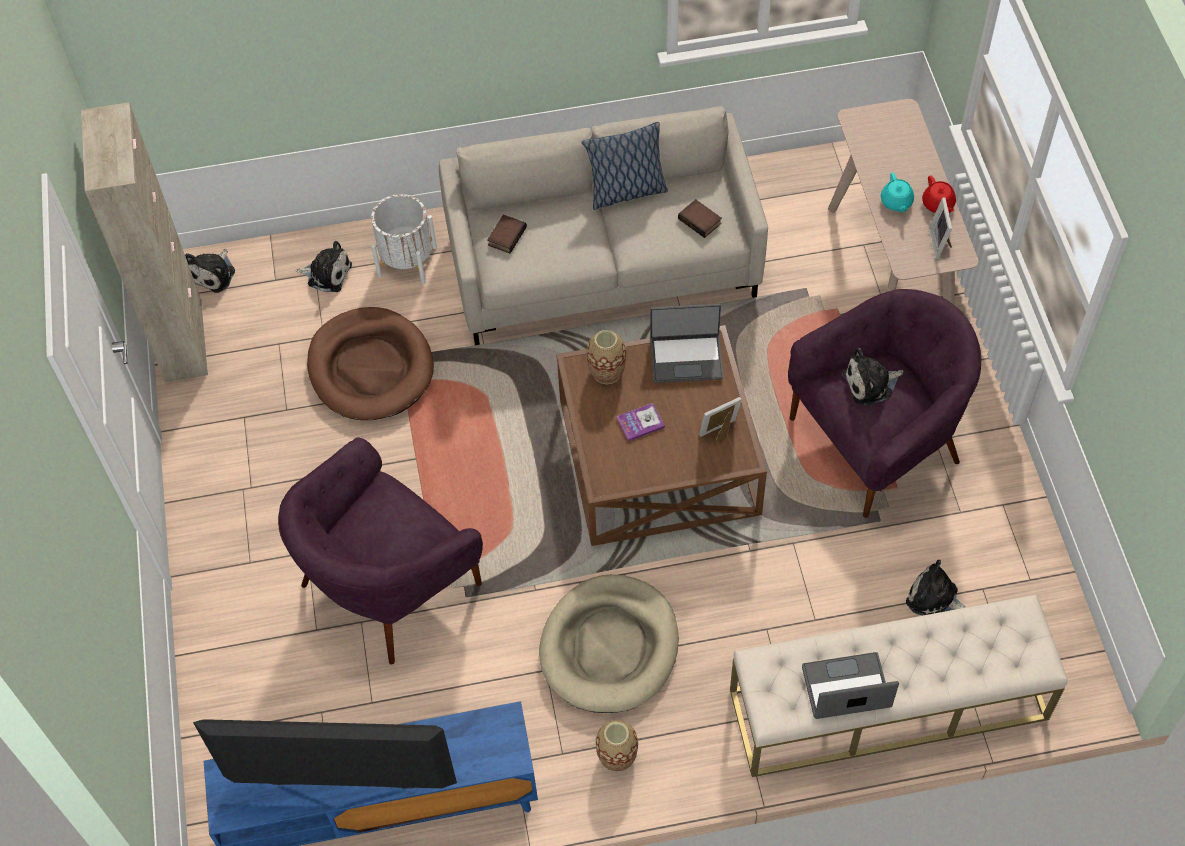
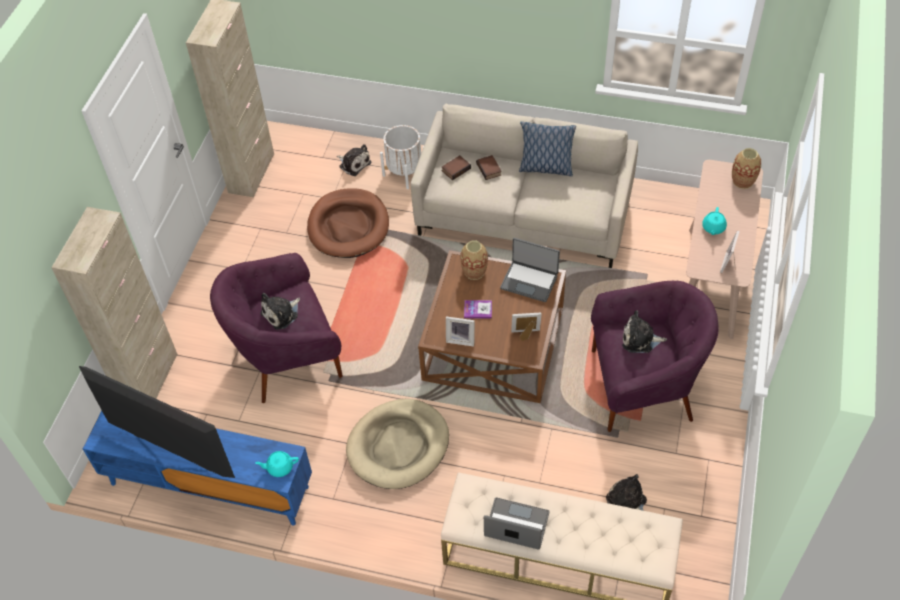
camera: 25 degrees right, 5 degrees down
(210, 697) = (150, 379): none -> beige cabinet
(214, 274) = (289, 142): plush toy -> plush toy (281, 314)
(503, 743) = (279, 467): none -> turquoise teapot
(617, 756) = (365, 515): vase -> vase (742, 181)
(640, 472) = (461, 339): none -> picture frame
(701, 221) = (583, 201): book -> book (489, 169)
(938, 204) = (741, 239): red teapot -> none

